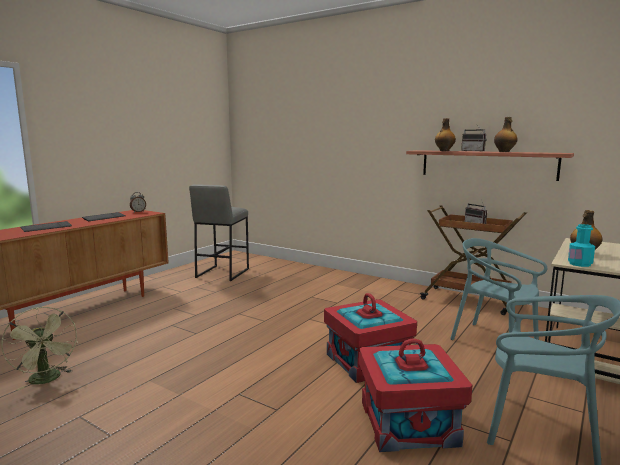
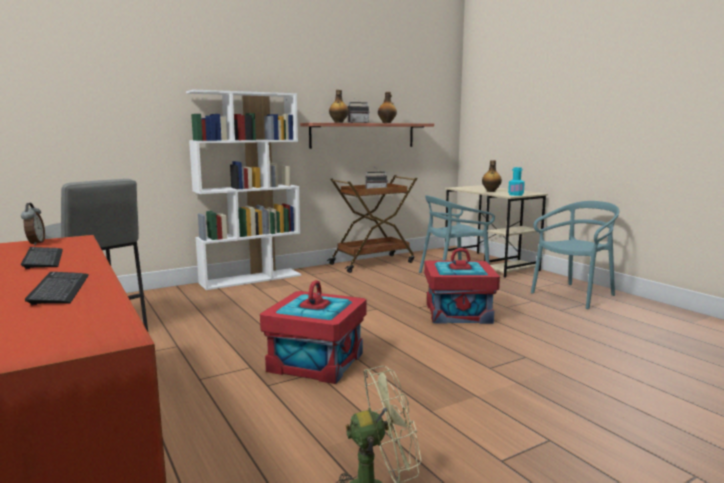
camera: 65 degrees left, 0 degrees up
(355, 276) = (251, 279): none -> white bookcase
(408, 423) = (558, 321): red storage box -> red storage box (315, 362)

